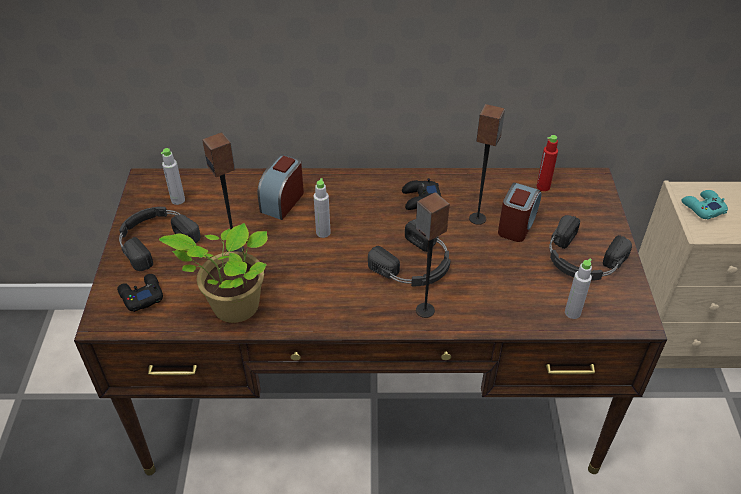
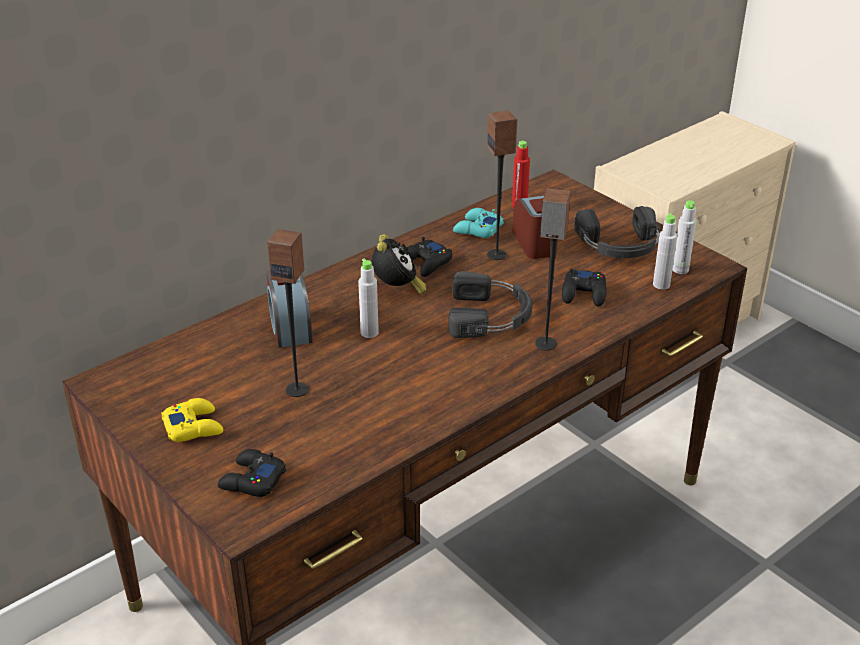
camera: 40 degrees left, 10 degrees down
(155, 239) = (193, 426): black headphones -> yellow game controller
(178, 200) = (168, 380): grey bottle -> grey bottle (680, 269)
(232, 307) = (364, 436): potted plant -> none
(378, 210) = (397, 289): none -> alarm clock
(502, 286) = (584, 293): none -> black game controller
(702, 208) = (649, 173): turquoise game controller -> turquoise game controller (477, 229)

